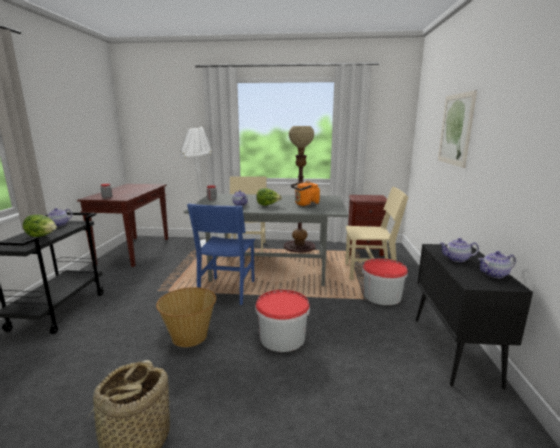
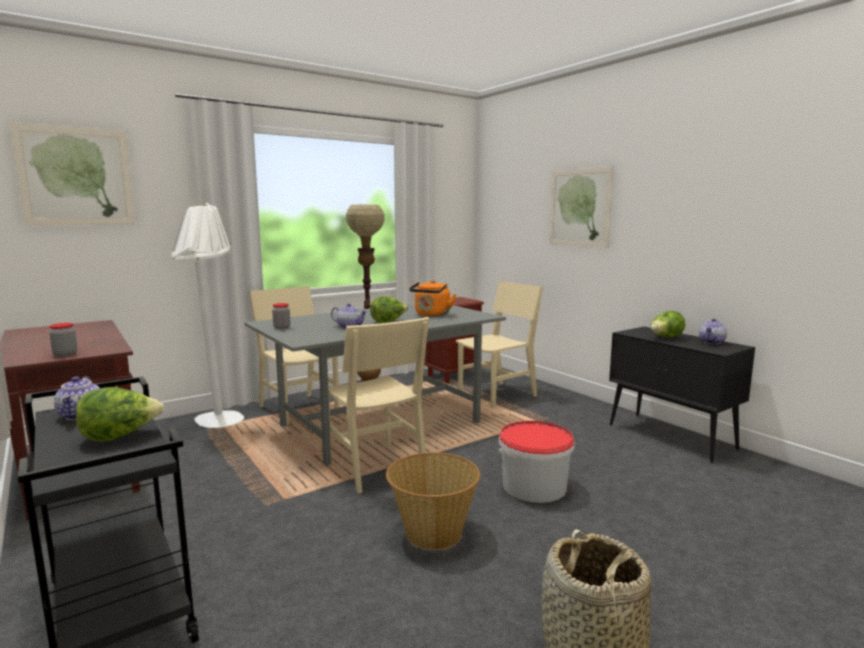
camera: 40 degrees left, 5 degrees down
(156, 113) = (76, 176): none -> picture
(227, 290) = (374, 466): blue chair -> beige chair
(382, 296) = (548, 413): bucket -> none
(456, 259) = (665, 338): teapot -> lettuce

